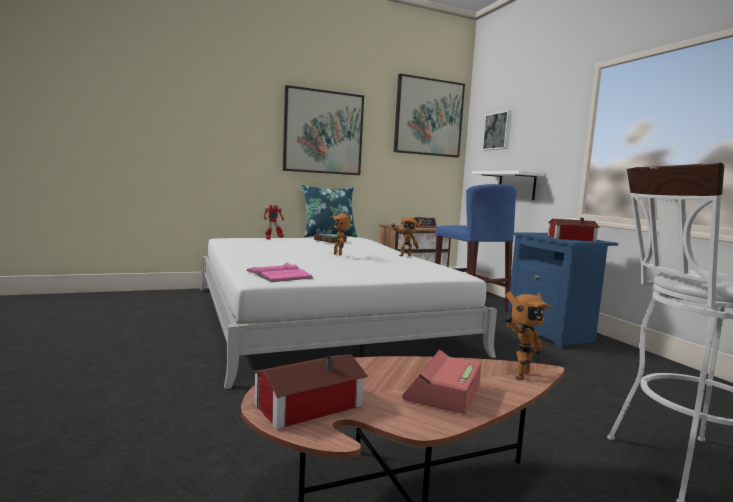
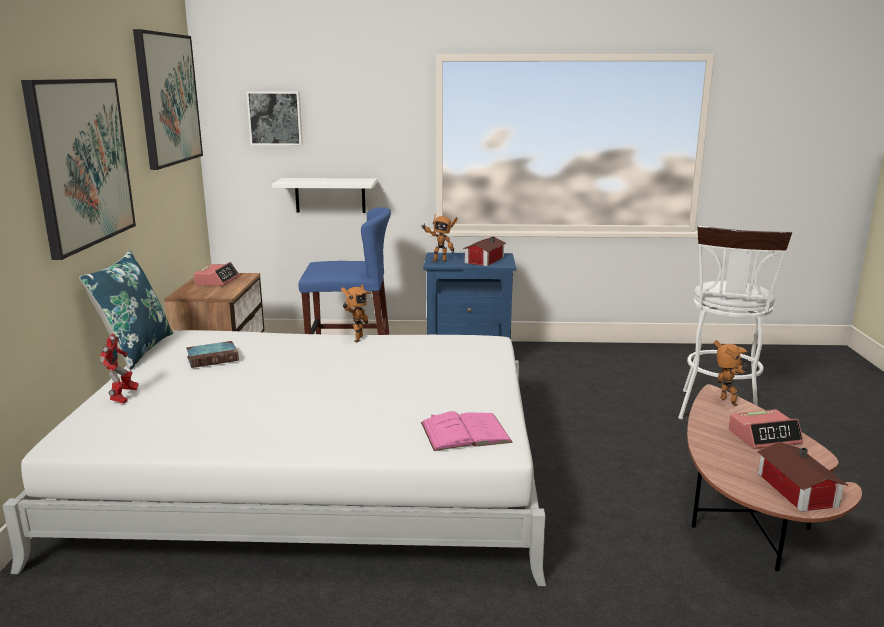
camera: 65 degrees left, 10 degrees up
(339, 254) = (339, 374): toy robot -> toy robot (438, 260)
(442, 393) = (764, 437): alarm clock -> alarm clock turned 60 degrees counterclockwise

